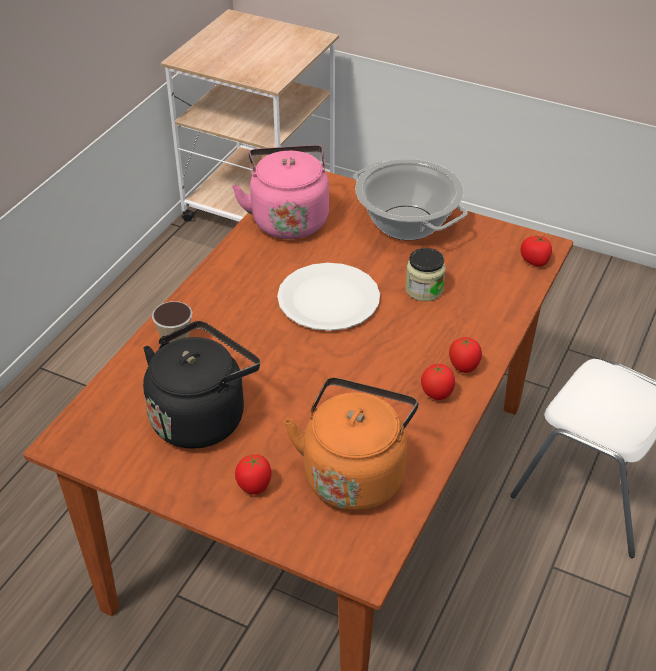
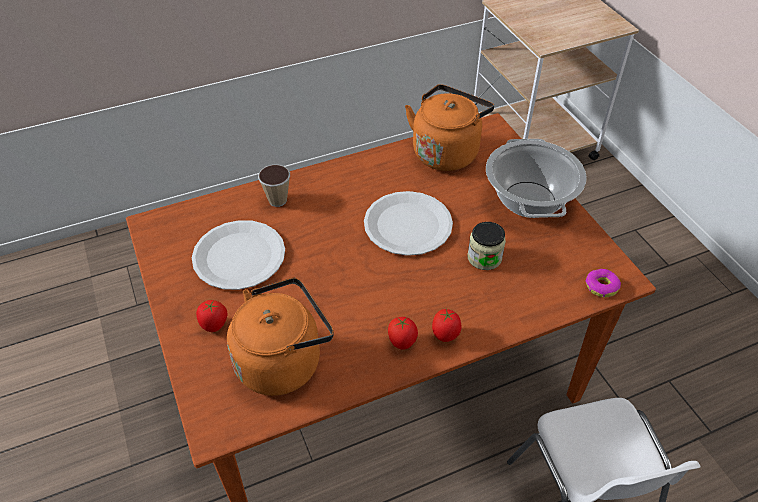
camera: 40 degrees right, 5 degrees up
(202, 416) = (239, 256): black kettle -> white plate
(288, 218) = (446, 151): pink kettle -> orange kettle
(535, 261) = (601, 286): tomato -> donut

